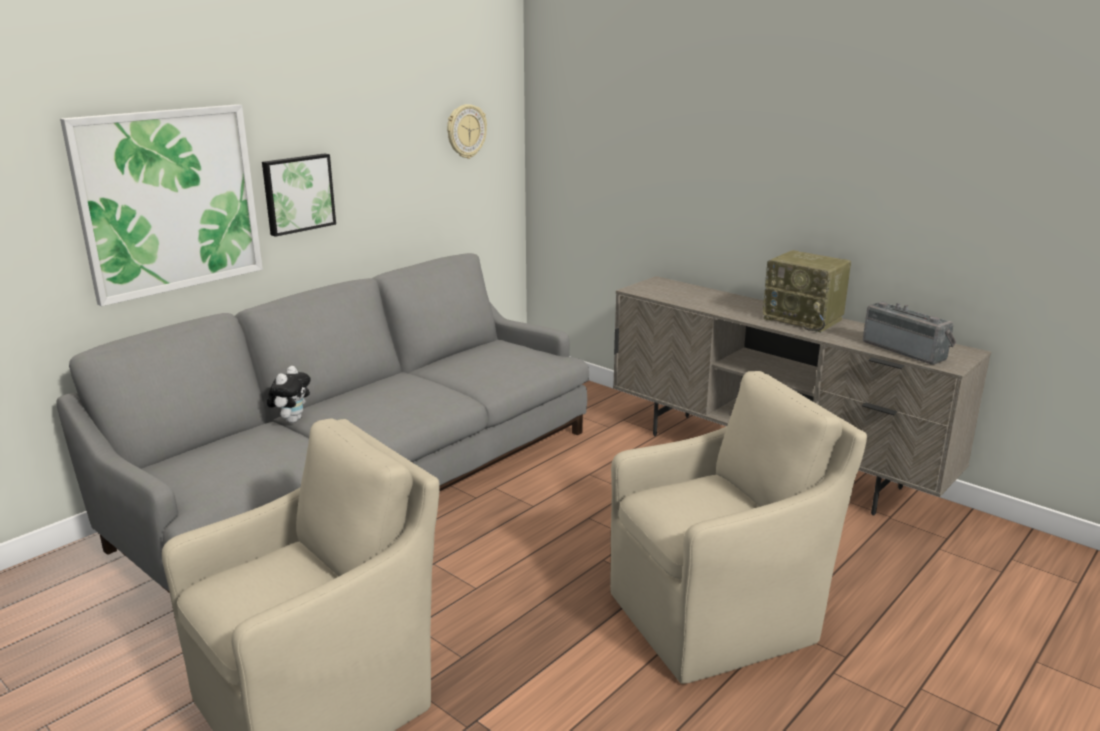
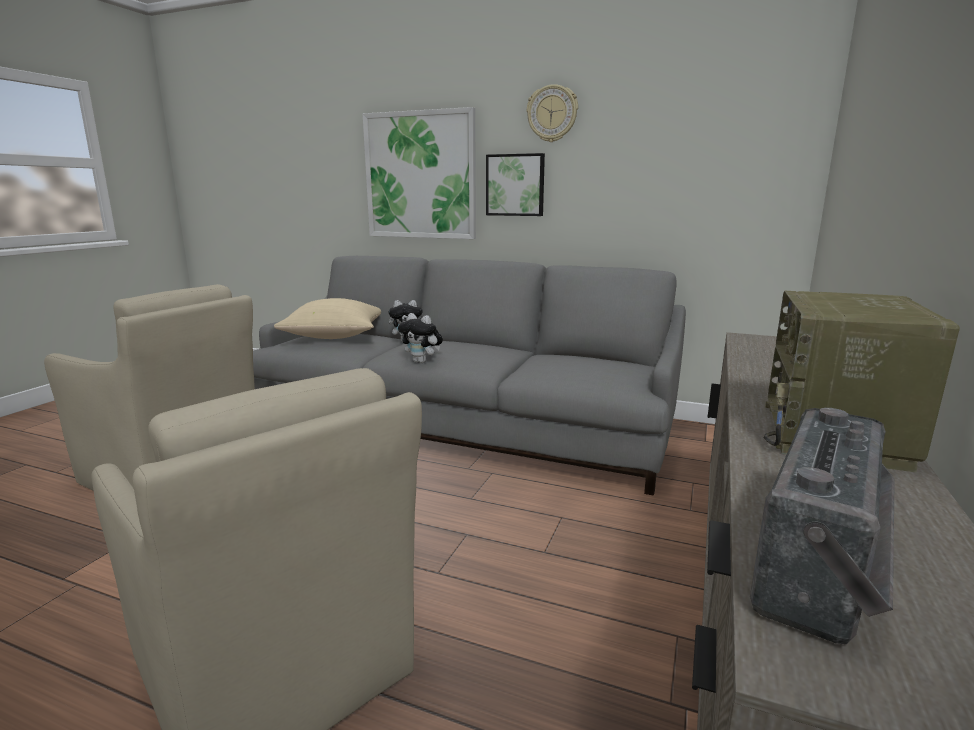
camera: 70 degrees right, 5 degrees down
(226, 455) = (336, 336): none -> beige pillow
(402, 420) = (422, 362): none -> plush toy
(466, 131) = (722, 145): wall clock -> wall clock (552, 114)

